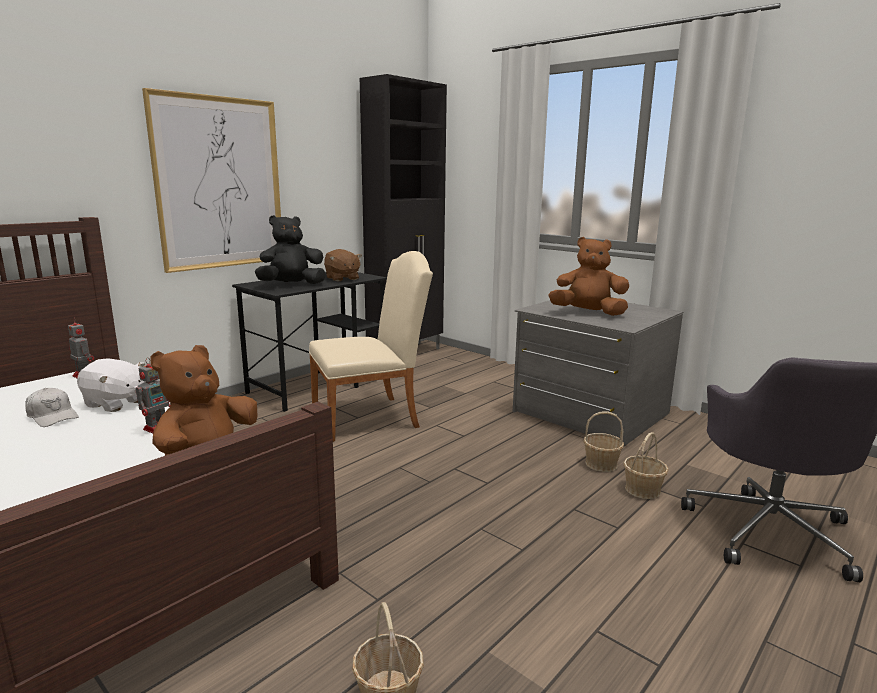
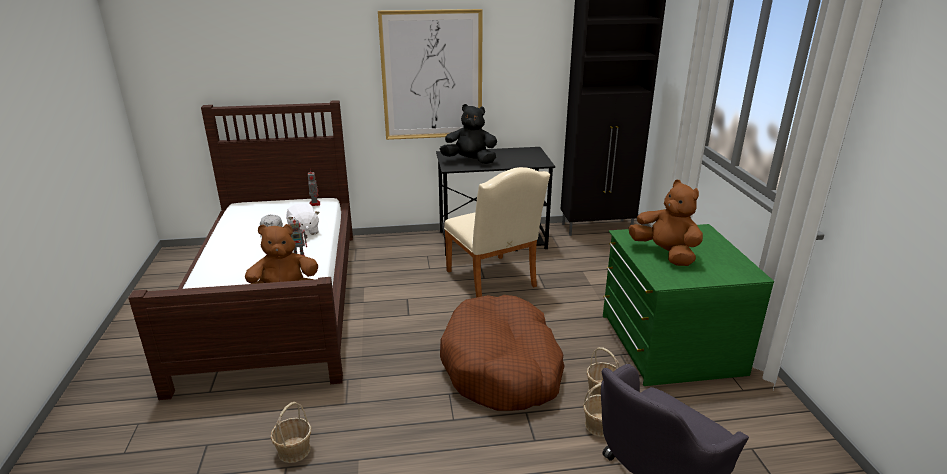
camera: 40 degrees right, 10 degrees up
(342, 278) = (517, 160): brown plush toy -> none
(372, 417) = (493, 281): beige chair -> beige chair turned 45 degrees clockwise
(493, 482) = (502, 367): none -> brown dog bed
(589, 413) = (668, 344): grey dresser -> green dresser

